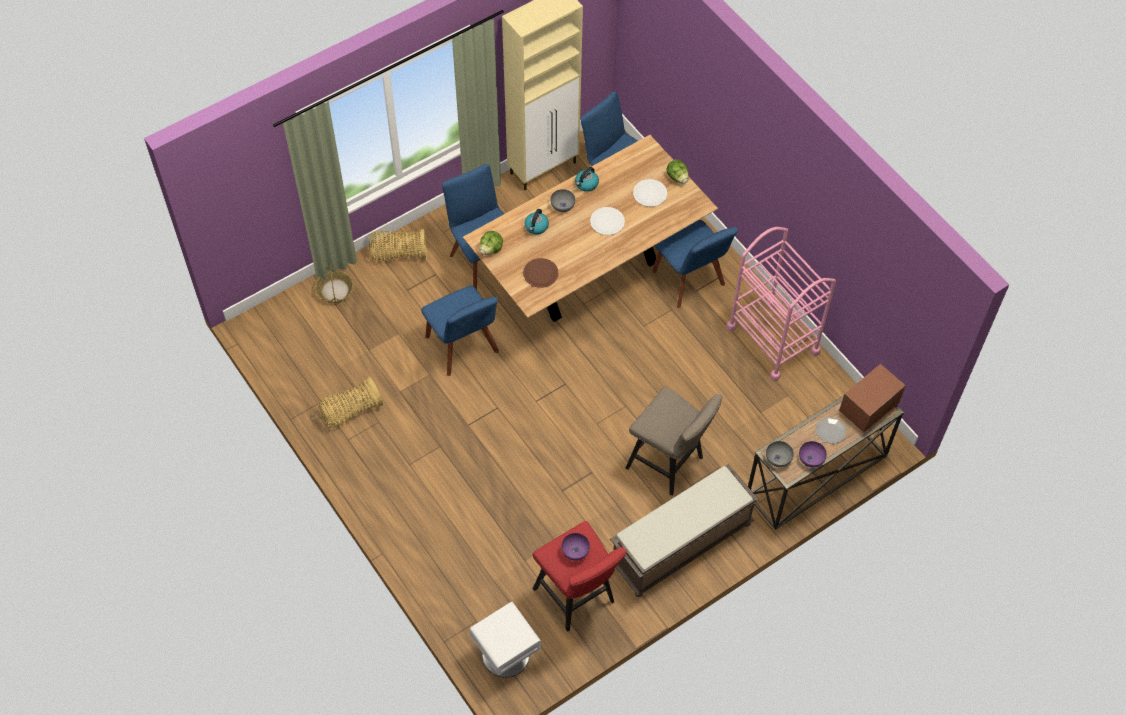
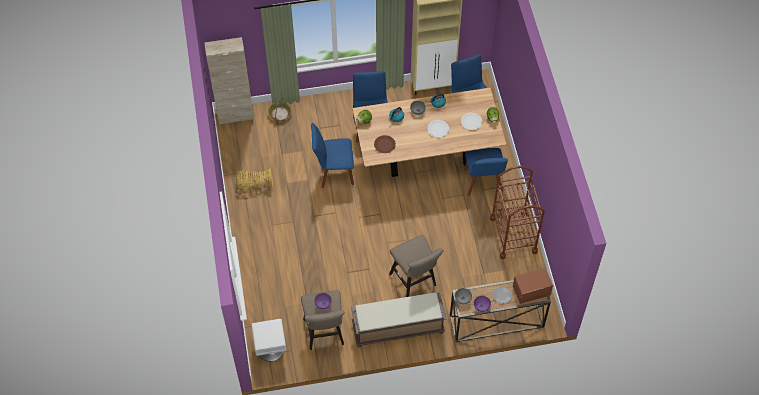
camera: 25 degrees right, 0 degrees up
(267, 318) = (235, 115): none -> beige cabinet
(398, 253) = (325, 105): basket -> none
(463, 347) = (334, 172): blue chair -> blue chair turned 90 degrees clockwise
(578, 599) = (325, 334): red stool -> beige stool
(773, 340) = (513, 235): pink cart -> brown cart

